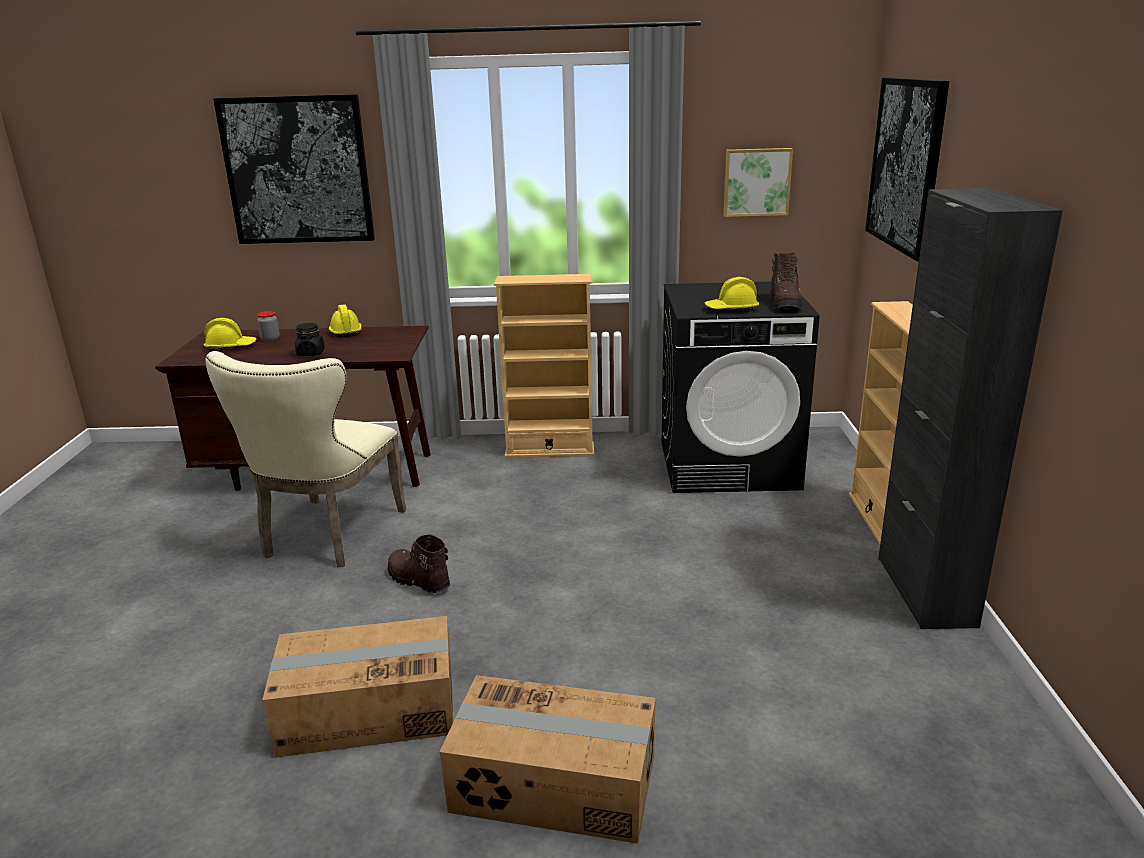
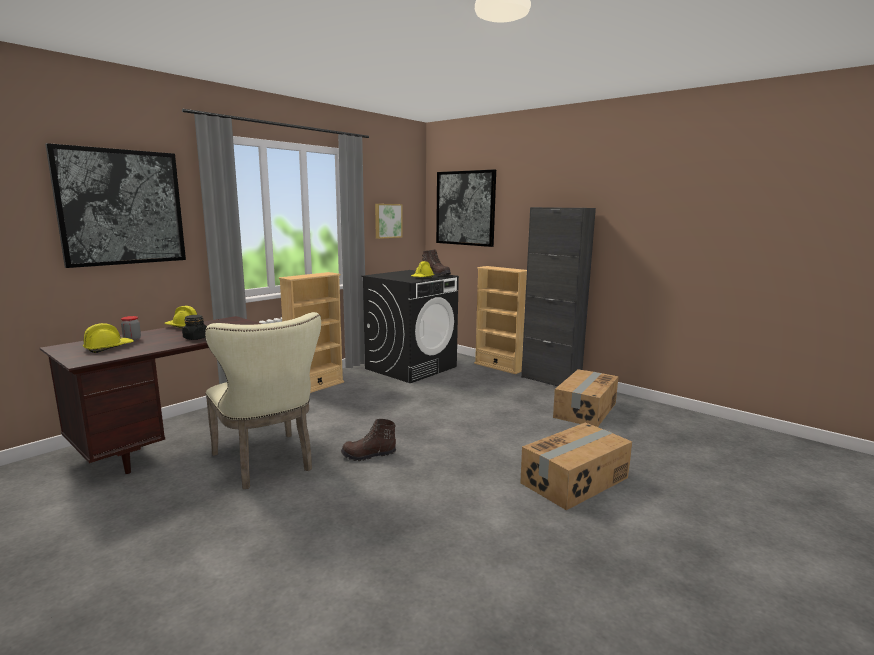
camera: 50 degrees left, 10 degrees down
(368, 709) = (461, 505): cardboard box -> cardboard box (584, 410)

